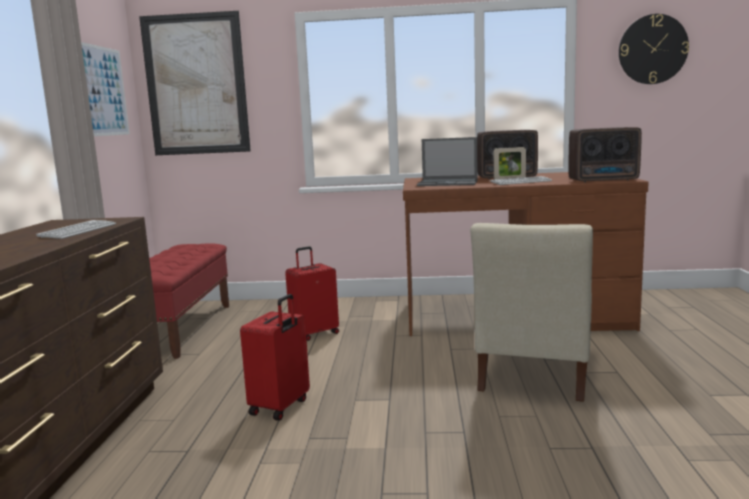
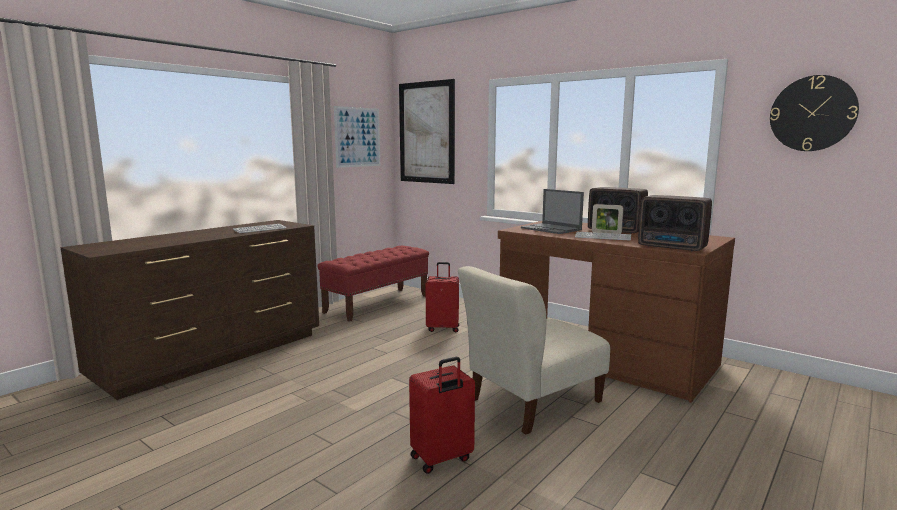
camera: 35 degrees right, 0 degrees up
(281, 407) = (349, 367): red suitcase -> red suitcase (442, 459)

